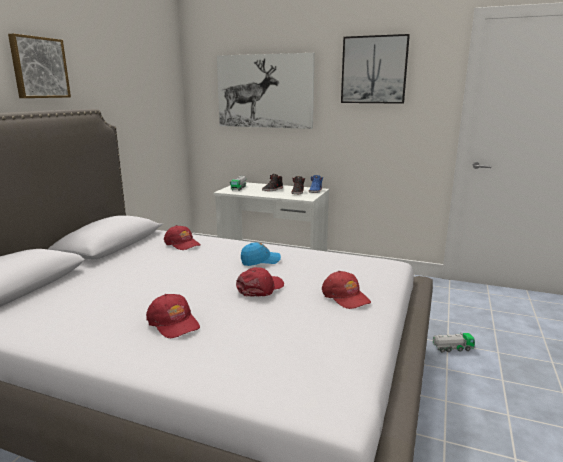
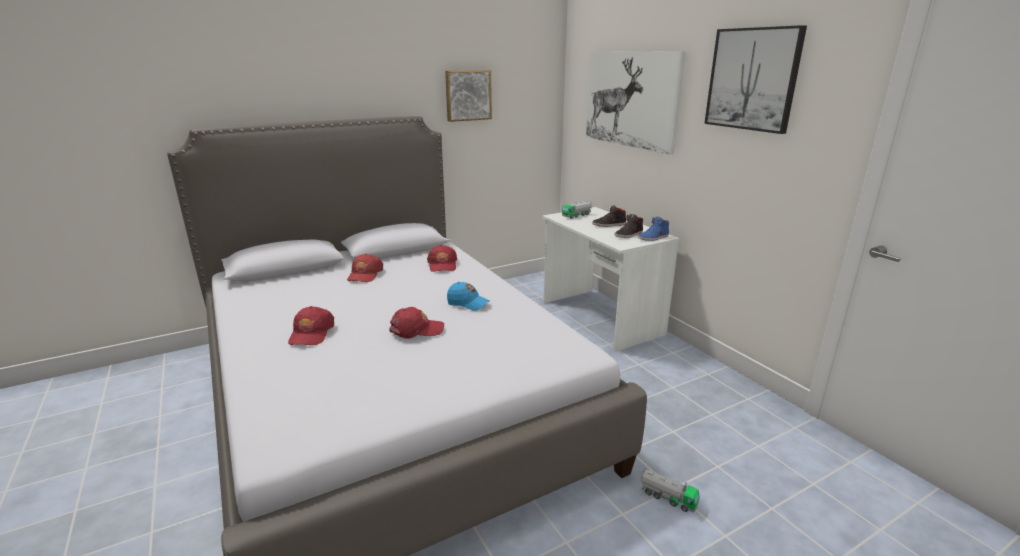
camera: 40 degrees right, 5 degrees up
(39, 68) = (366, 78): picture -> picture (468, 95)
(345, 297) = (465, 368): red cap -> red cap (365, 274)

